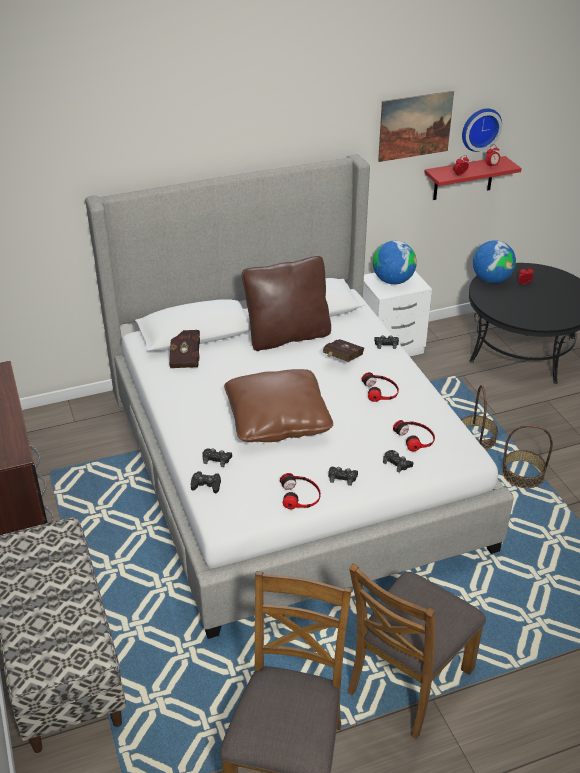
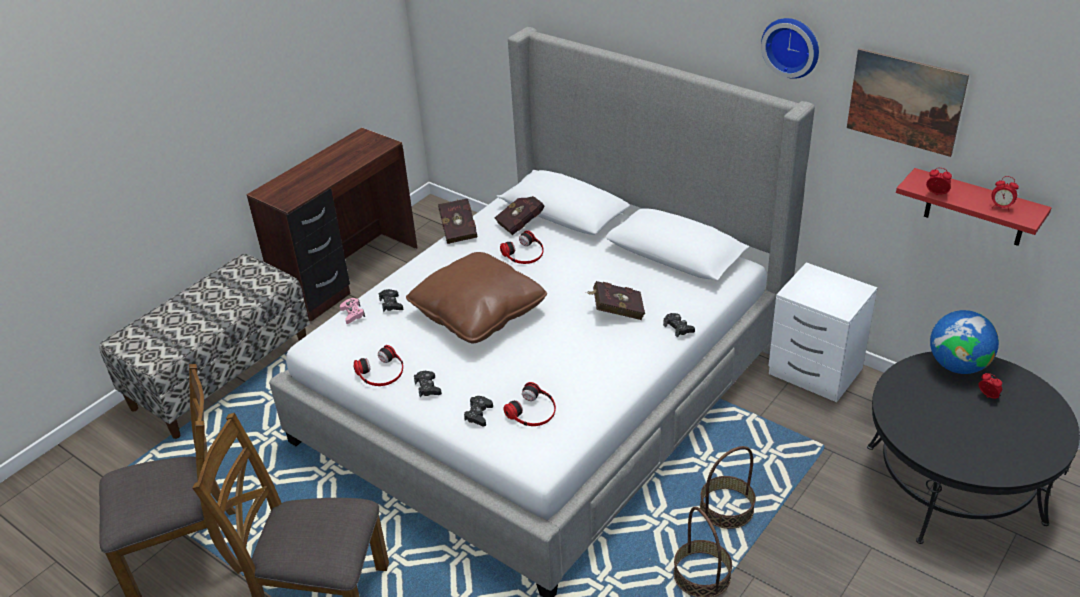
camera: 60 degrees right, 0 degrees up
(155, 390) = (459, 230): none -> red book
(206, 485) = (352, 314): black game controller -> pink game controller
(287, 336) = (619, 262): brown pillow -> none
(381, 391) = (590, 357): headphones -> headphones (524, 253)
(393, 281) = (825, 288): globe -> none
(479, 128) = (1009, 147): wall clock -> wall clock (792, 46)

